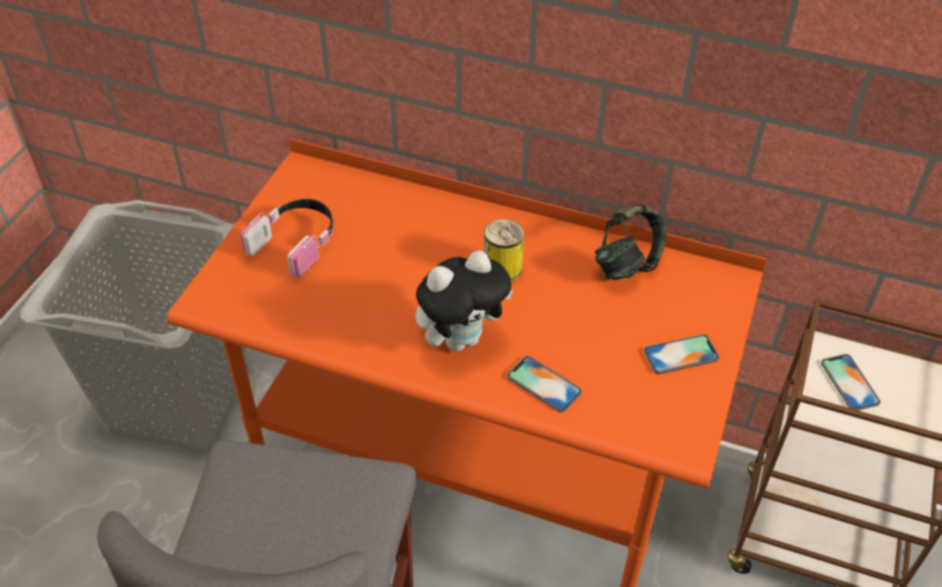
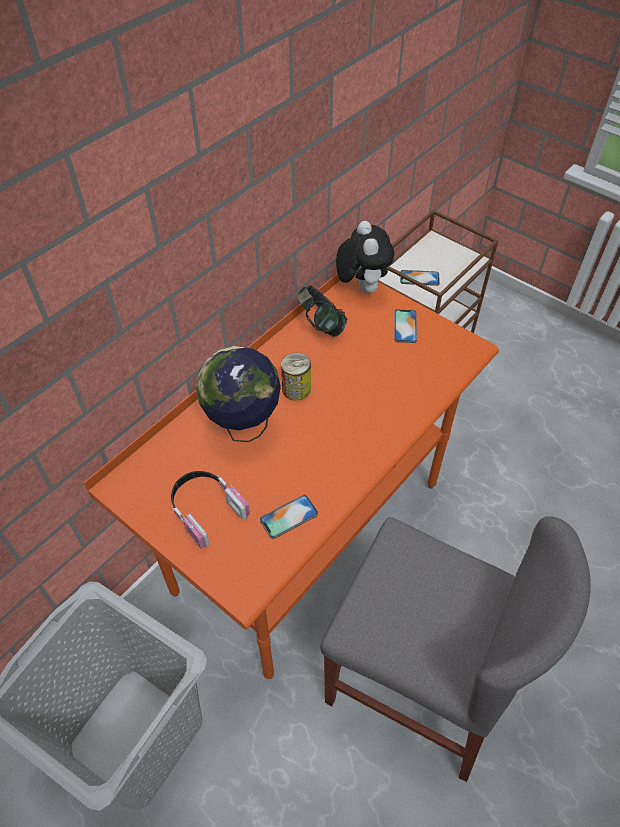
camera: 70 degrees left, 5 degrees up
(421, 239) = (243, 427): none -> globe
(461, 338) = (351, 429): plush toy -> plush toy (361, 287)
(544, 384) = (406, 398): phone -> phone (289, 517)

